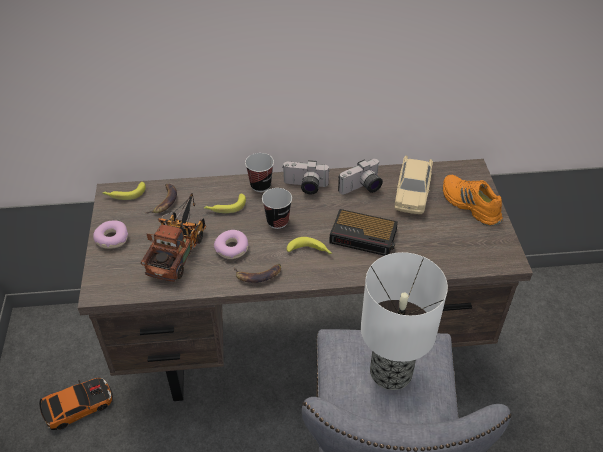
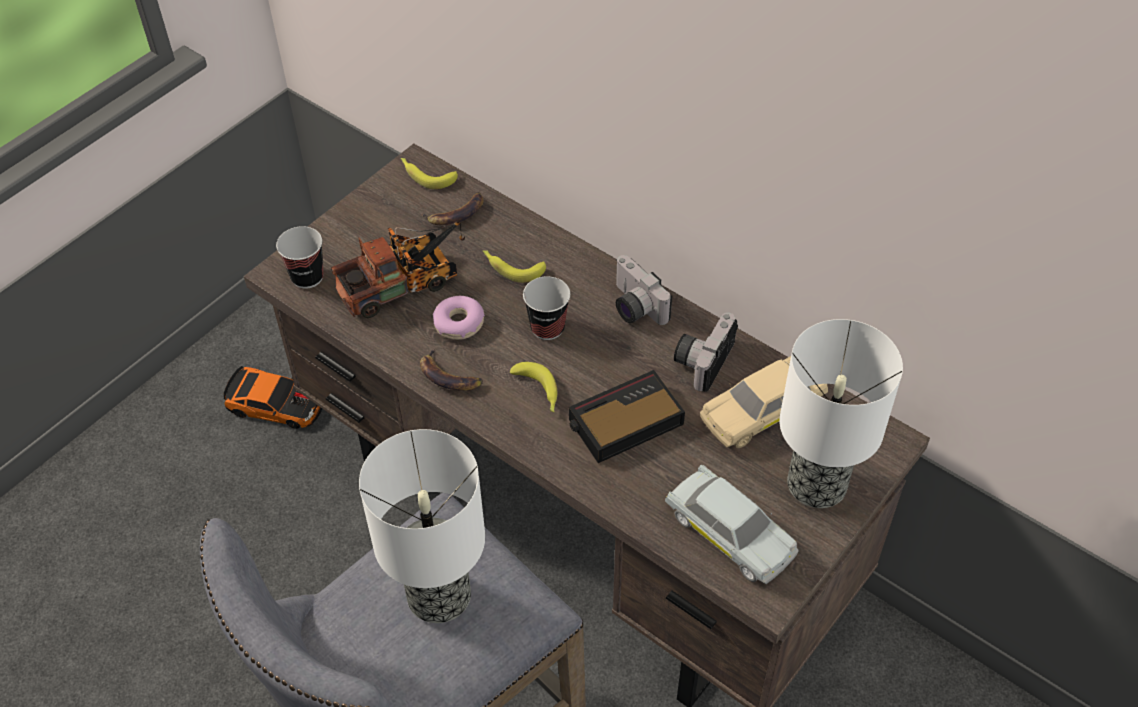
camera: 45 degrees right, 5 degrees up
(111, 239) = (355, 221): donut -> none
(260, 185) = (583, 268): cup -> cup (307, 277)
(362, 188) = (702, 359): camera -> camera turned 105 degrees clockwise
(364, 237) = (623, 423): alarm clock -> alarm clock turned 90 degrees clockwise
(464, 248) = (729, 533): none -> white toy car
(469, 205) = (815, 485): orange shoe -> table lamp

